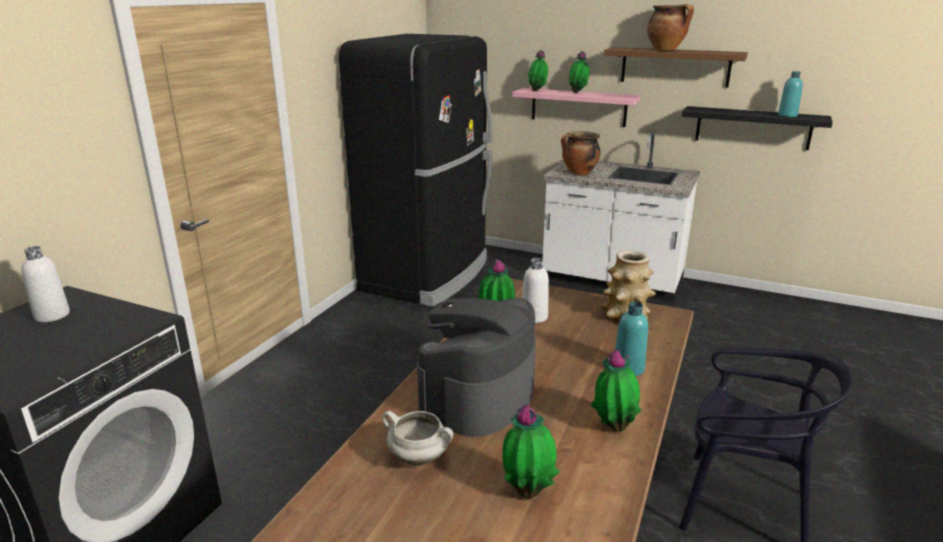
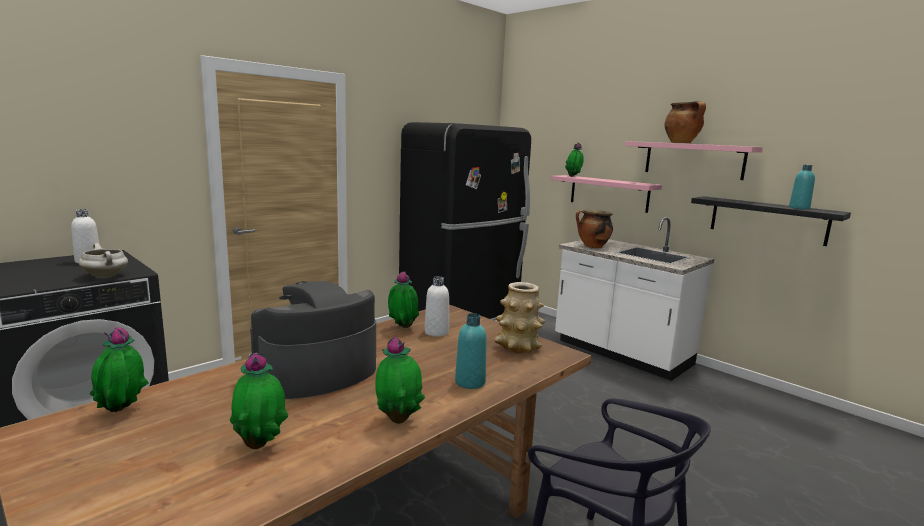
camera: 20 degrees right, 10 degrees down
(419, 457) = (215, 399): white cooking pot -> white cooking pot (106, 276)
(578, 92) = (607, 179): potted plant -> potted plant (122, 411)
(675, 67) = (693, 160): brown shelf -> pink shelf

